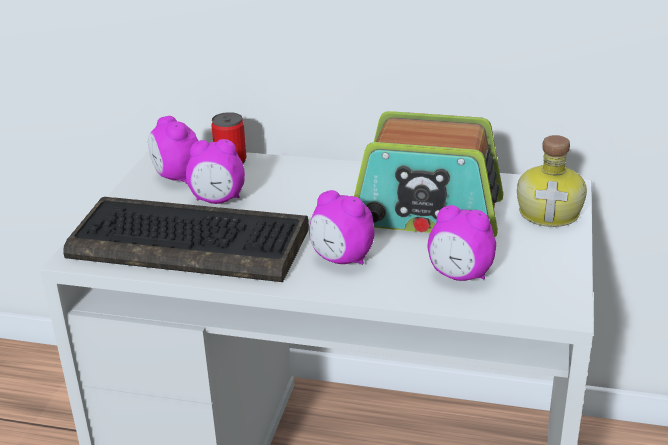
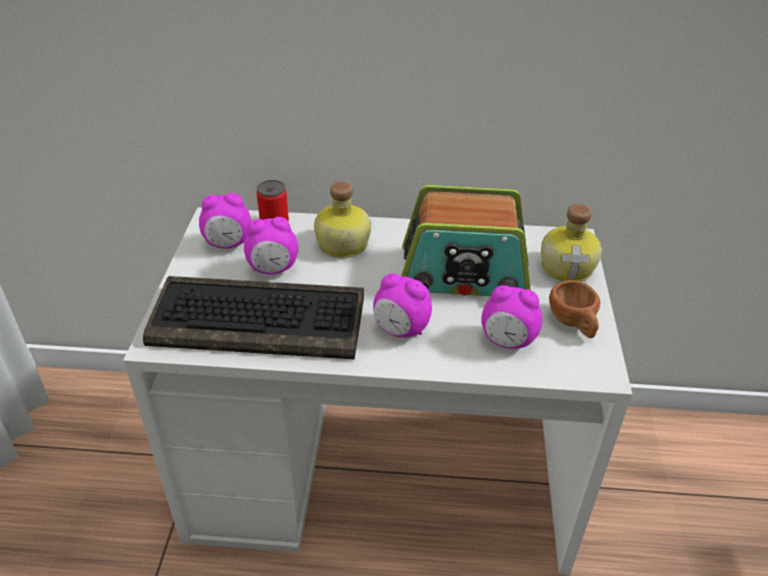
camera: 10 degrees left, 10 degrees up
(177, 177) = (228, 244): alarm clock -> alarm clock turned 60 degrees counterclockwise
(297, 182) = (341, 245): none -> bottle
(542, 264) = (574, 324): none -> brown cup

